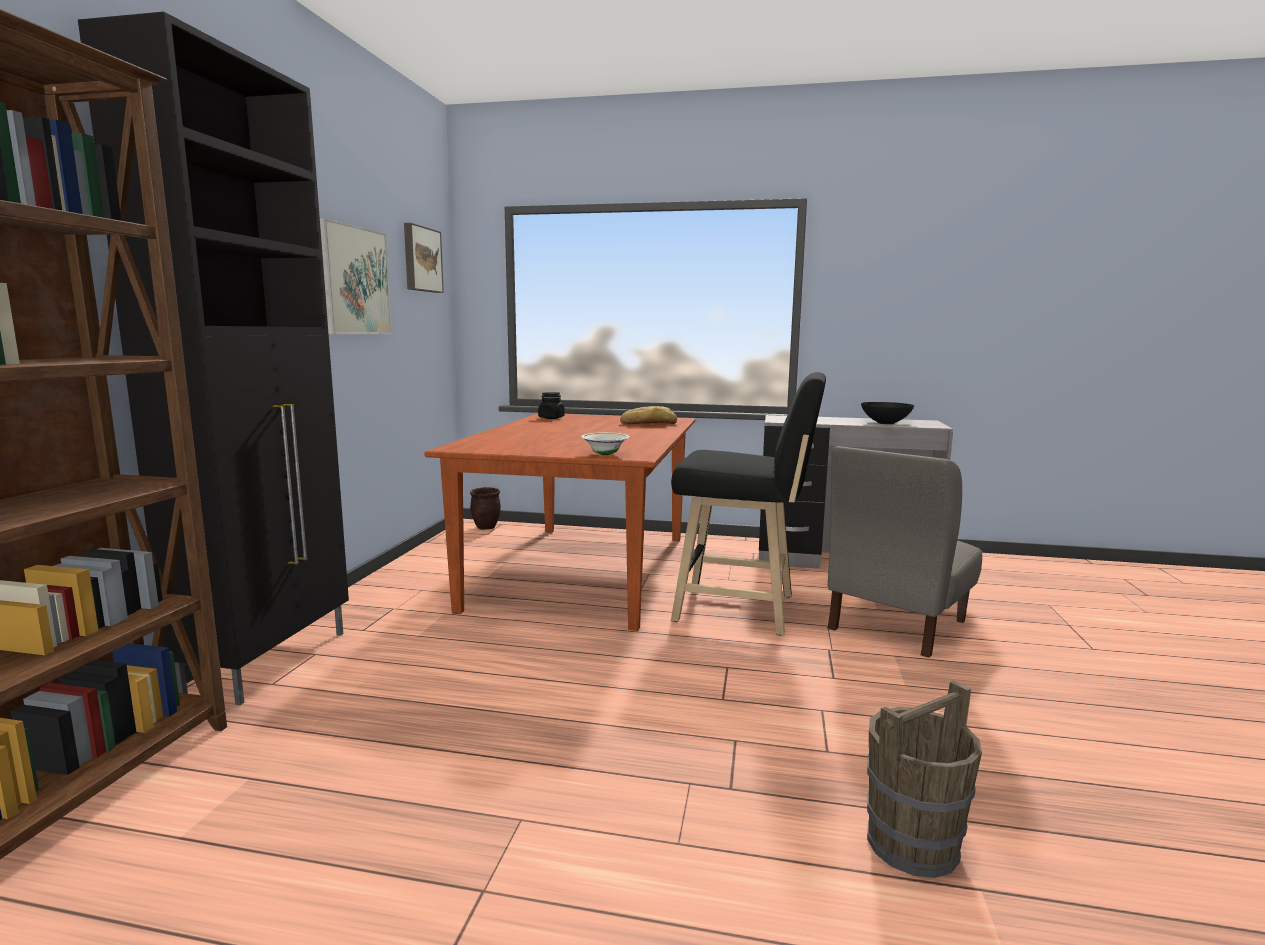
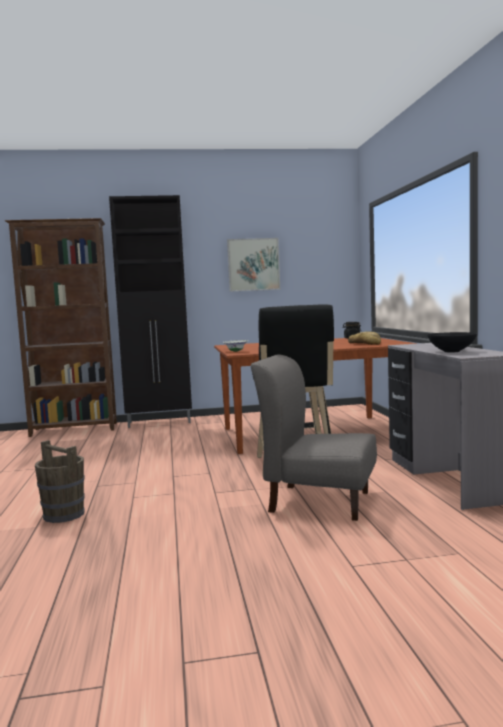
camera: 70 degrees right, 5 degrees down
(421, 259) = (318, 245): picture -> none
(485, 527) = (353, 409): brown planter -> none

